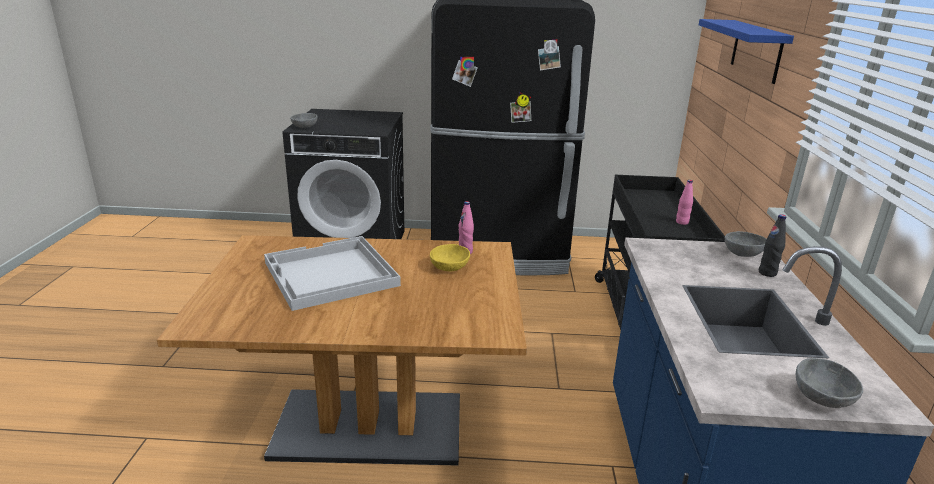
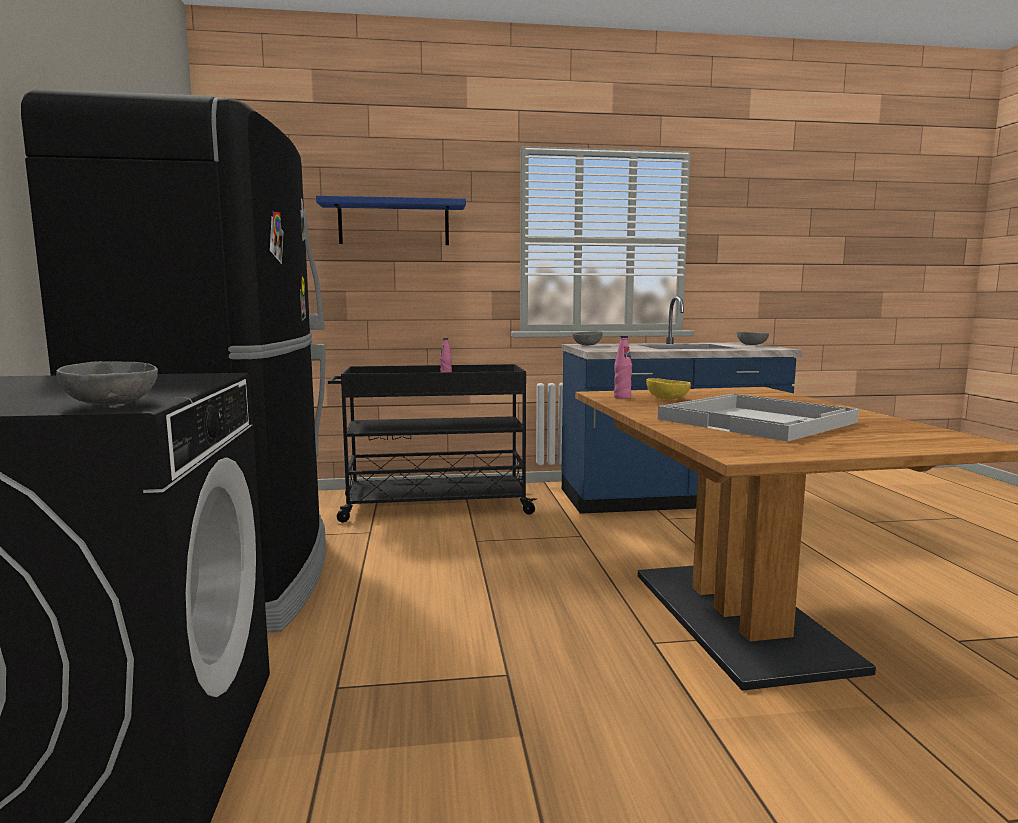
camera: 100 degrees left, 15 degrees down
(767, 273) = (614, 344): black bottle -> none

